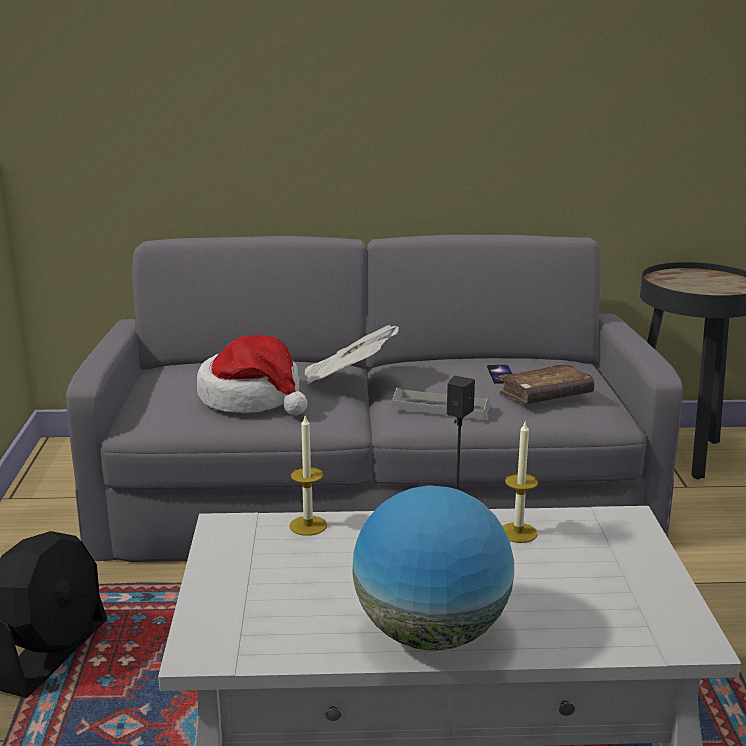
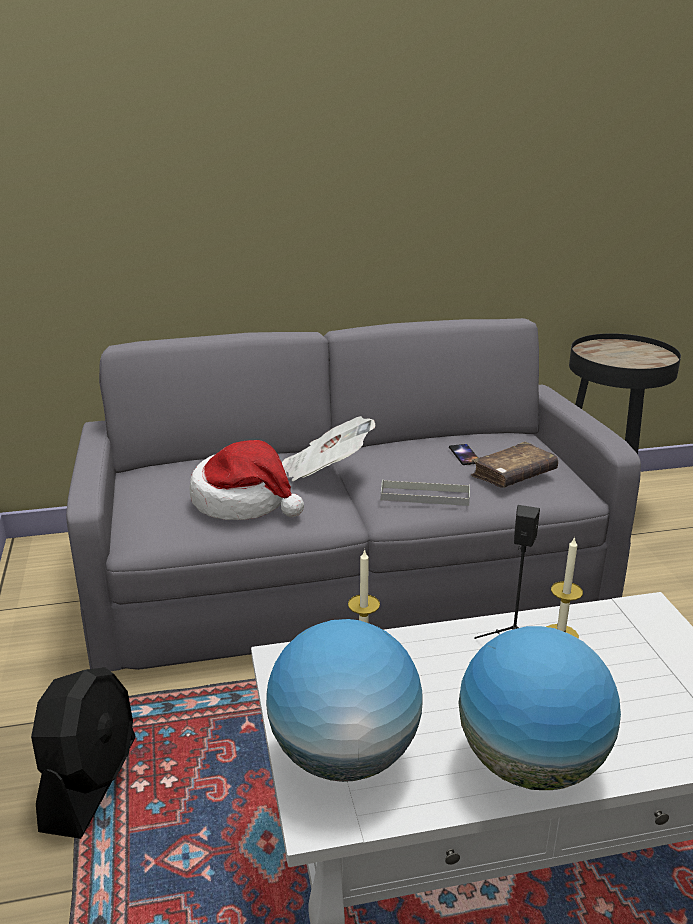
camera: 10 degrees left, 5 degrees up
(249, 607) = (345, 755): none -> globe

